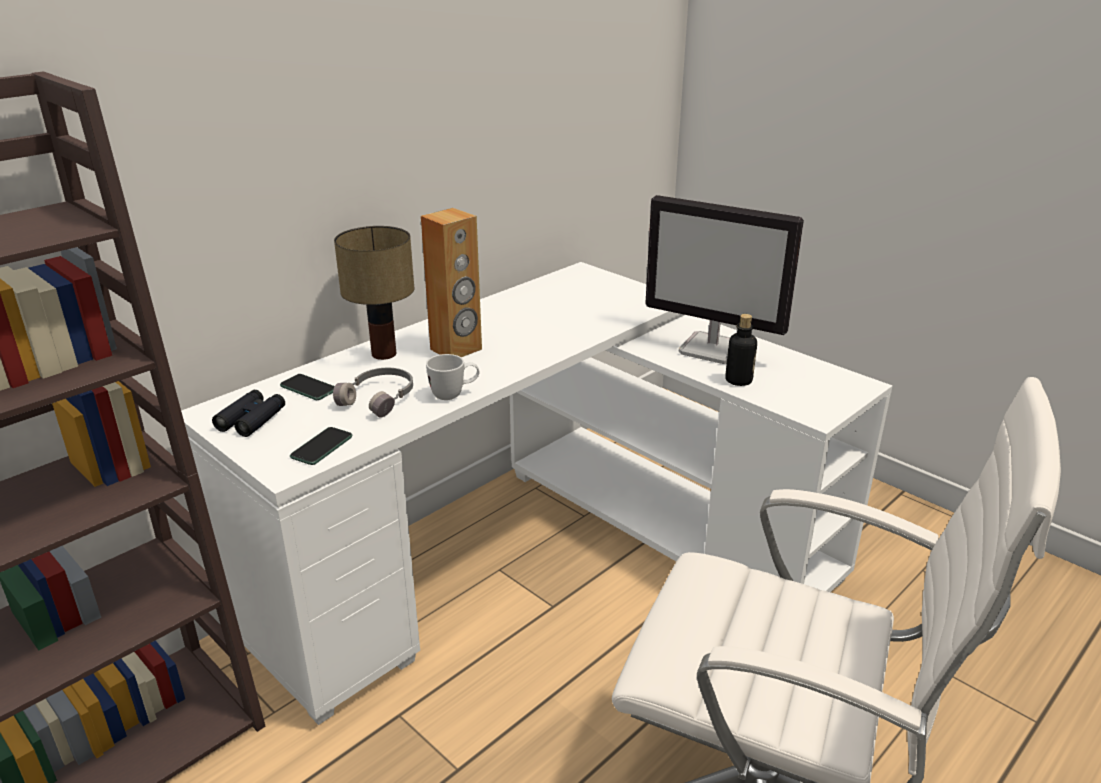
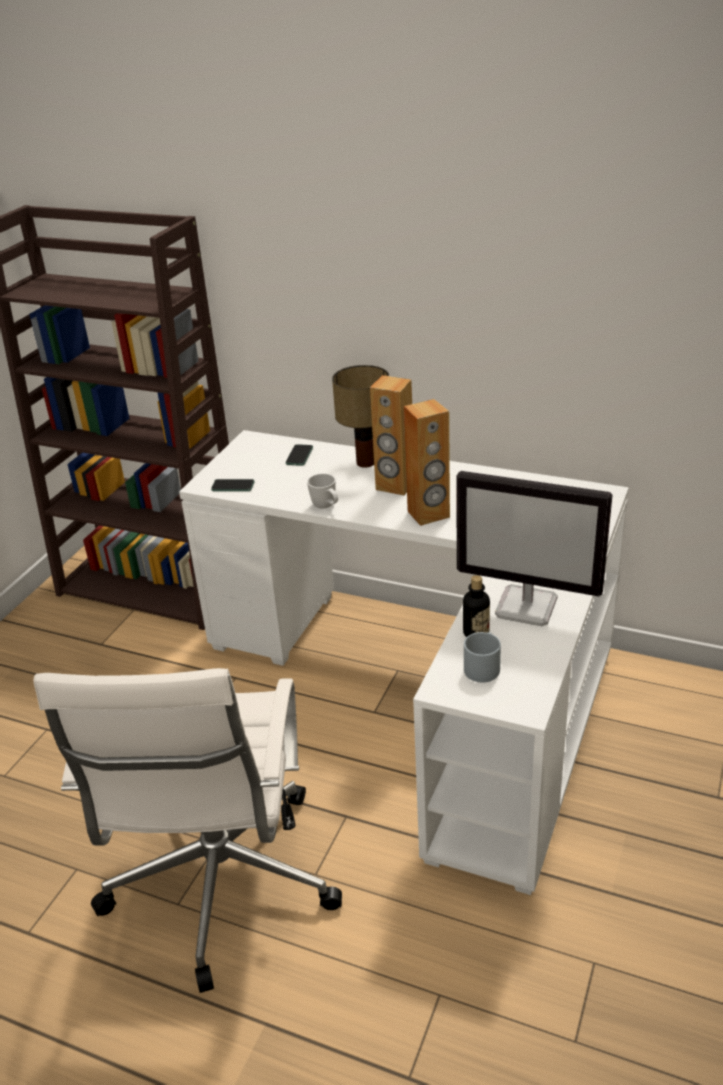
camera: 70 degrees right, 5 degrees up
(251, 419) = (250, 454): black binoculars -> none
(380, 398) = (303, 483): grey headphones -> none
(534, 346) = (428, 514): none -> brown speaker
(712, 349) = (527, 606): monitor -> monitor turned 75 degrees counterclockwise
(791, 389) = (482, 666): none -> grey mug

